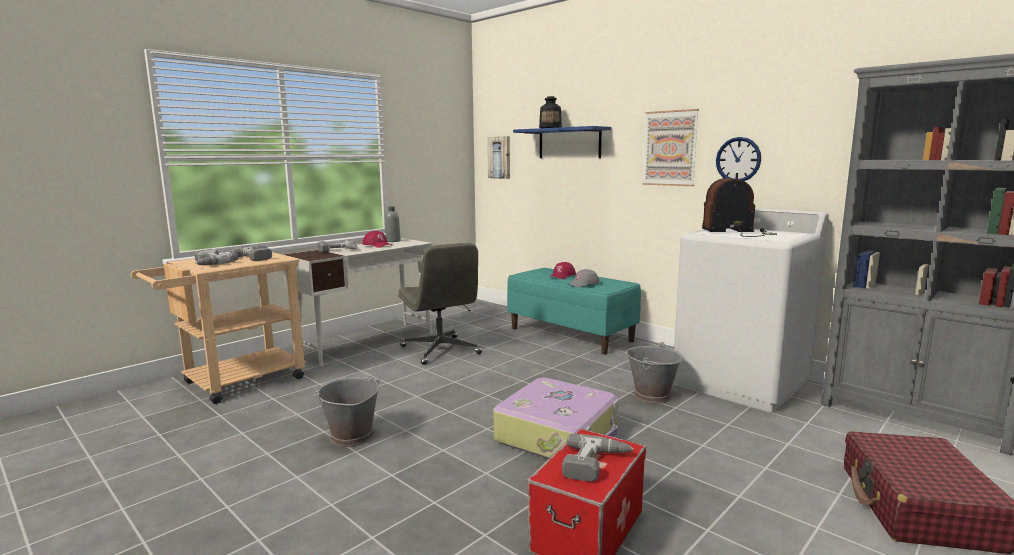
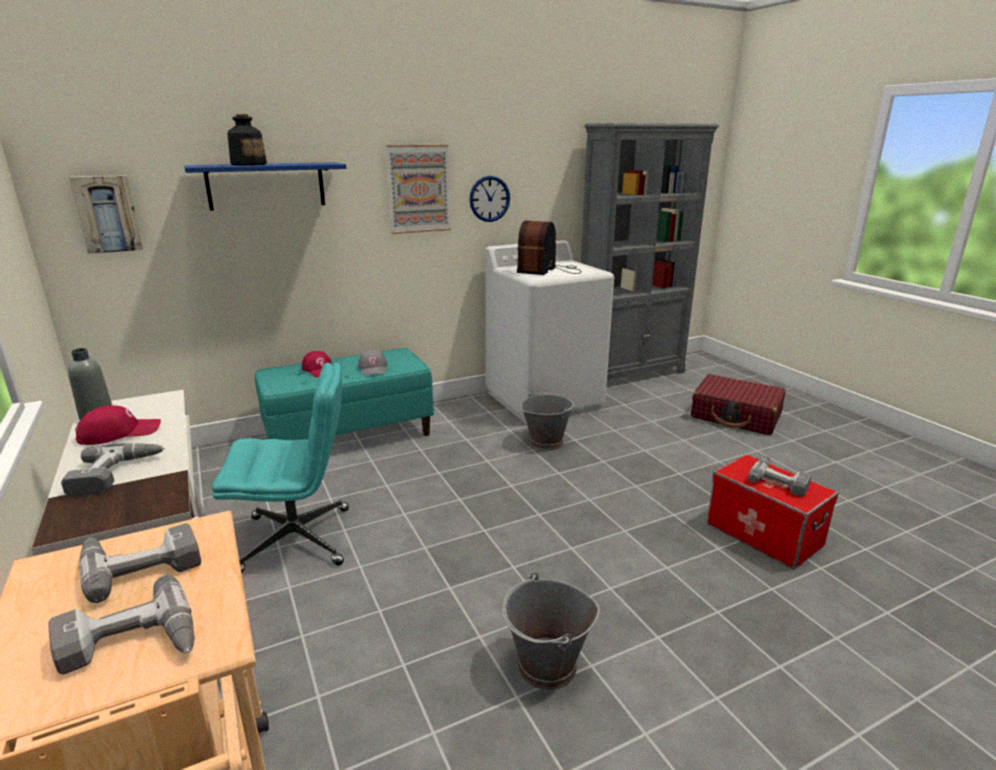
camera: 70 degrees left, 10 degrees up
(441, 350) = (297, 539): grey office chair -> turquoise office chair
(558, 434) = (603, 508): suitcase -> none

